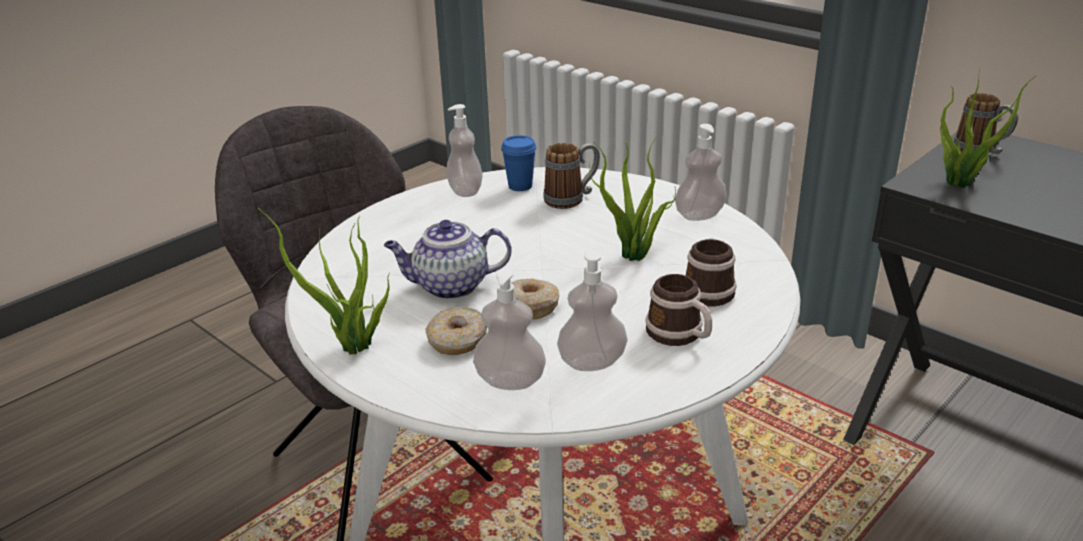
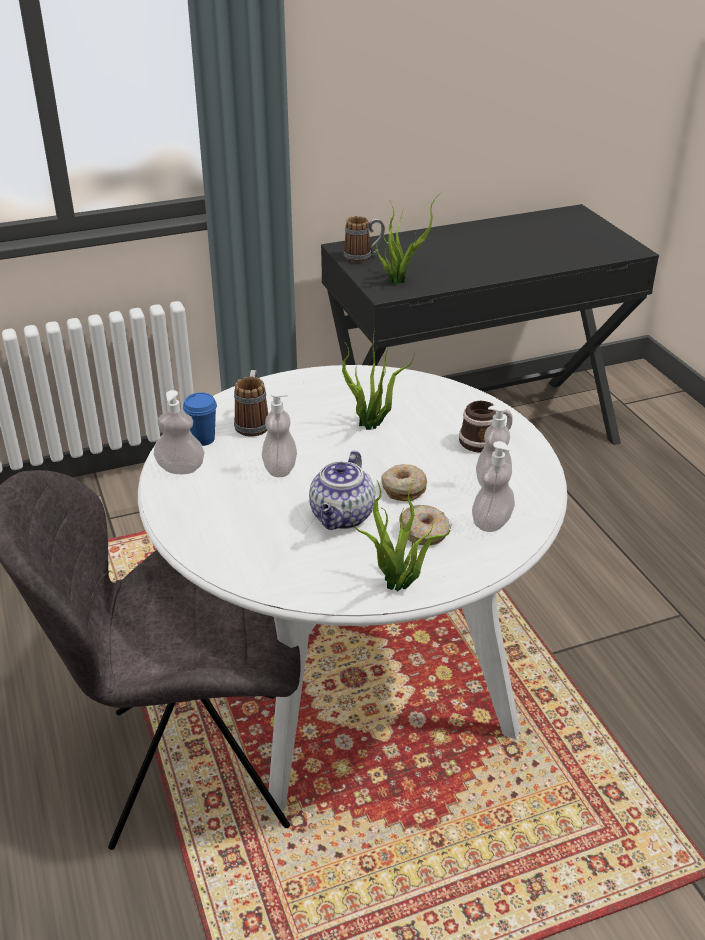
camera: 65 degrees left, 5 degrees up
(699, 215) = (337, 380): soap dispenser -> soap dispenser (280, 468)
(708, 289) = (439, 412): mug -> none

